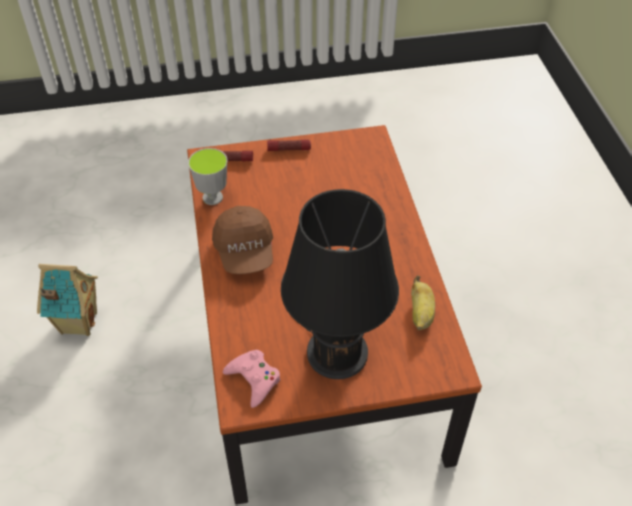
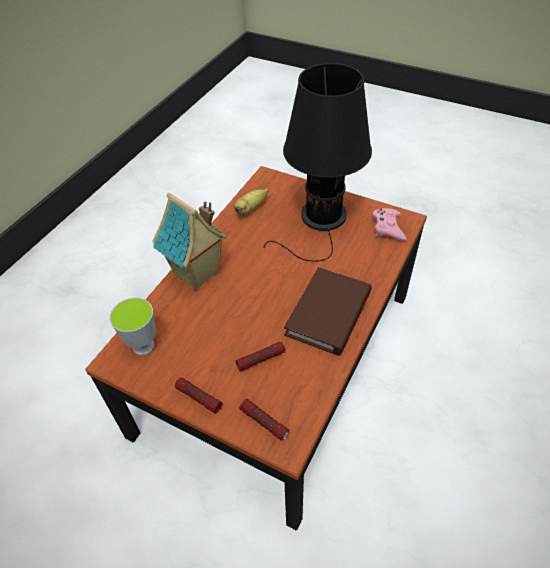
camera: 140 degrees left, 0 degrees up
(77, 322) = (469, 512): toy house -> toy house (197, 275)
(212, 197) = (317, 386): cup -> cup (143, 346)
(245, 252) = (328, 314): brown cap -> brown book
(269, 191) = (261, 359): none -> flashlight

